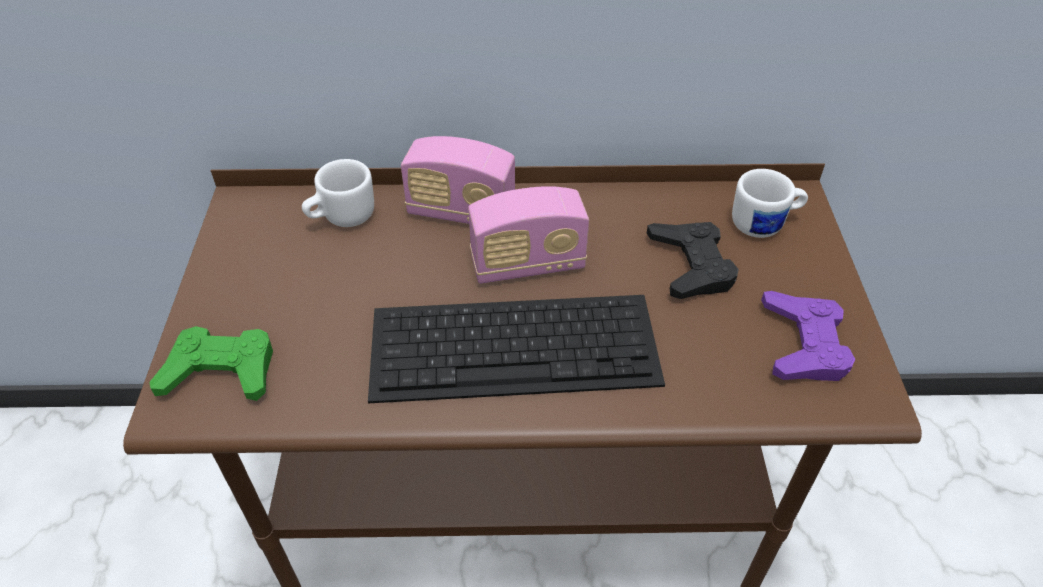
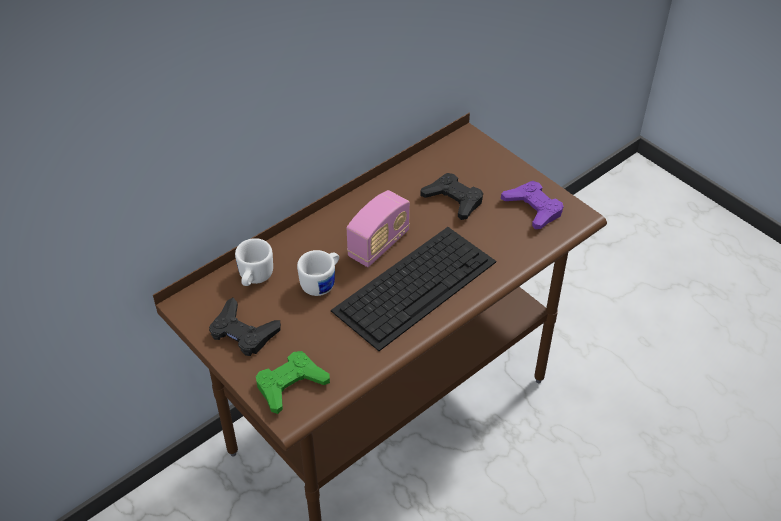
camera: 40 degrees left, 0 degrees up
(254, 271) = (243, 332): none -> black game controller
(461, 212) = (315, 238): radio -> none
(765, 224) = (466, 160): white mug -> white mug (322, 282)

